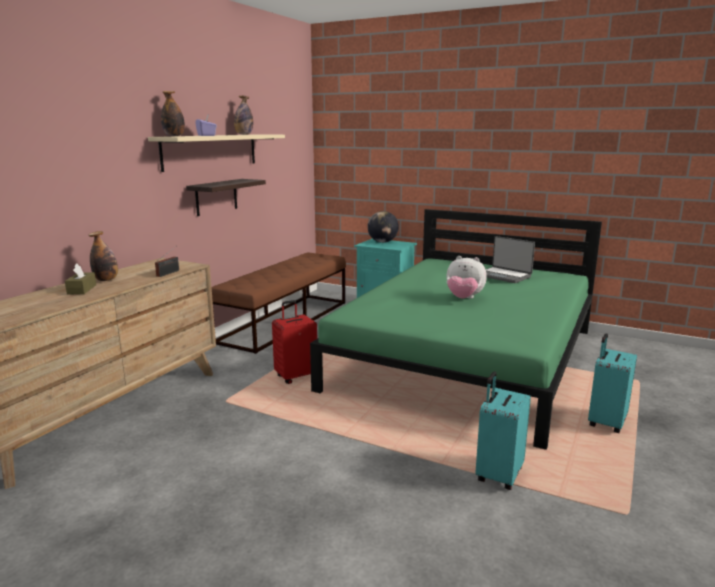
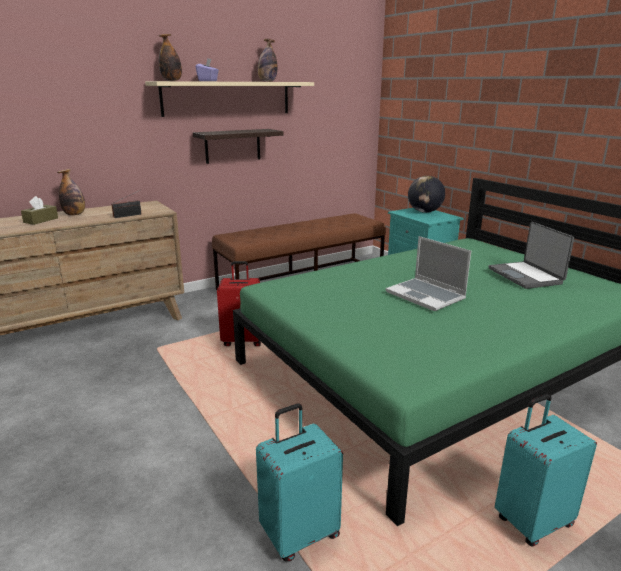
camera: 30 degrees right, 5 degrees up
(464, 298) = (426, 296): plush toy -> laptop

